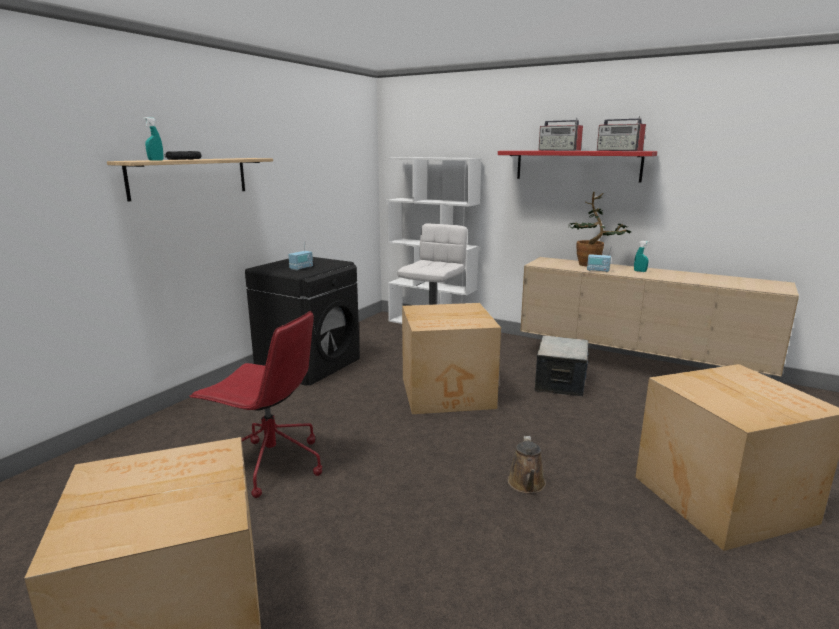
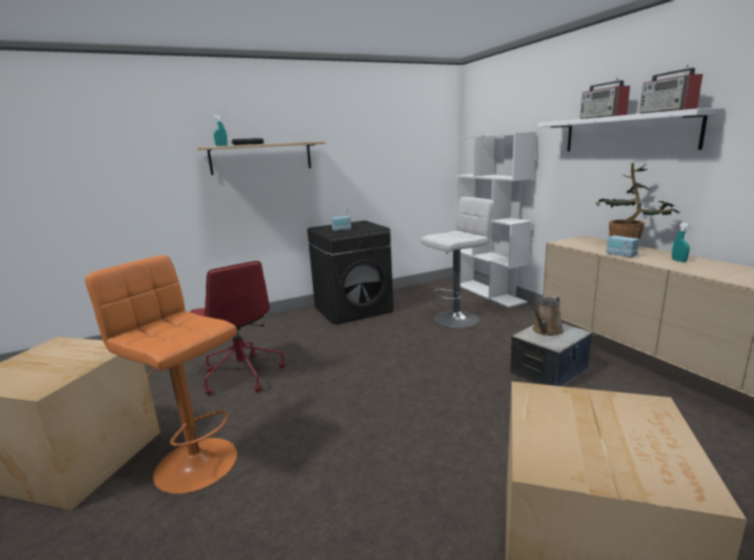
camera: 35 degrees right, 0 degrees up
(352, 564) = (196, 463): none -> orange stool
(448, 393) = (427, 355): cardboard box -> none
(527, 485) = (389, 456): brown watering can -> brown watering can (546, 331)
(577, 165) = (627, 133): red shelf -> white shelf

